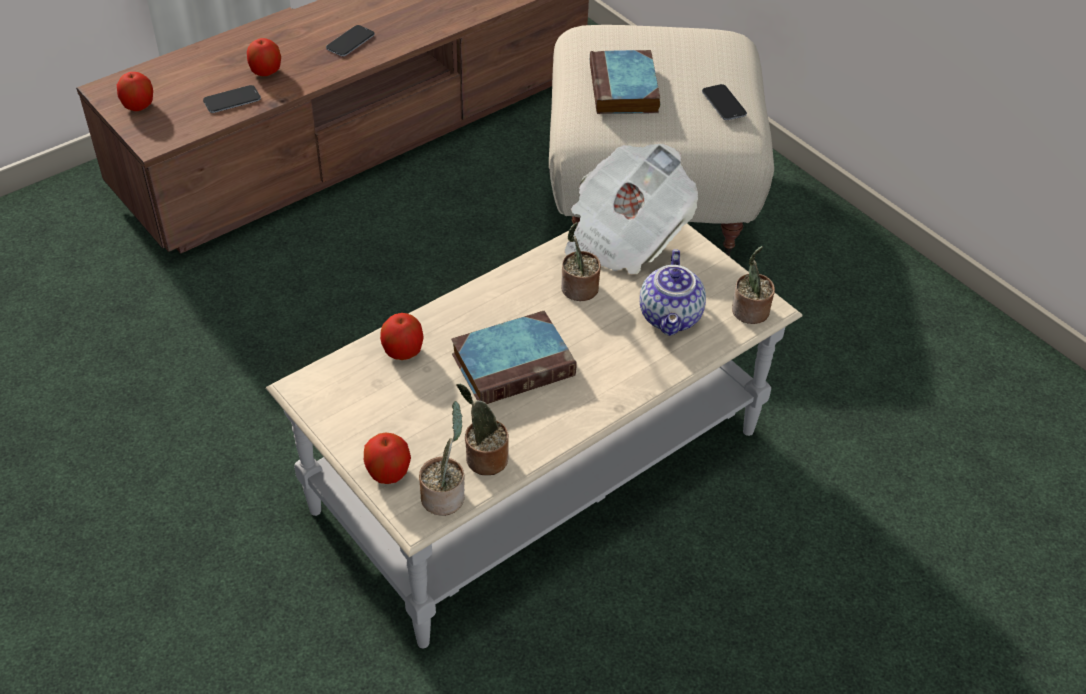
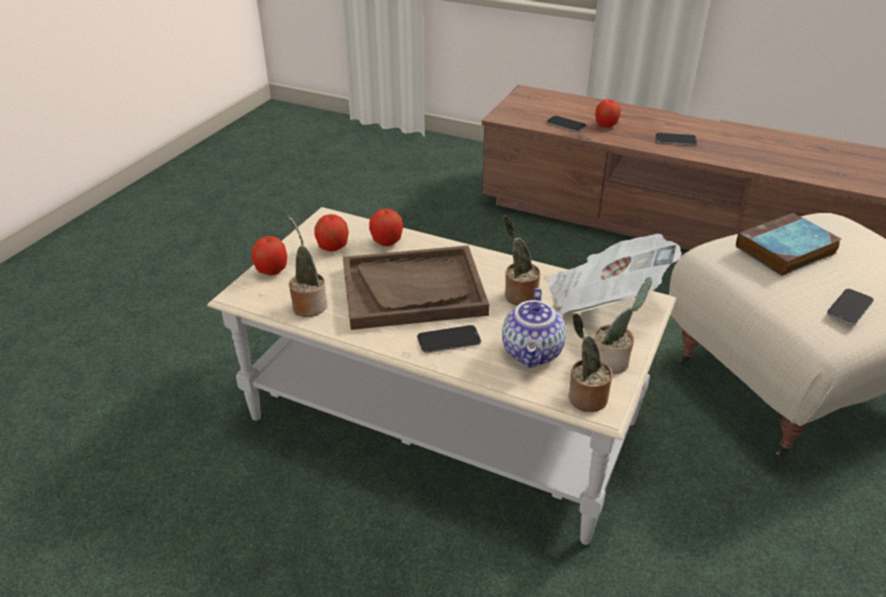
camera: 65 degrees right, 10 degrees down
(138, 106) = (525, 103): apple -> apple (332, 247)
(445, 496) = (264, 299): potted plant -> potted plant (613, 362)
(515, 363) = (413, 290): book -> brown tray
(617, 368) = (449, 340): none -> phone
(671, 317) = (533, 353): teapot -> teapot turned 60 degrees counterclockwise

